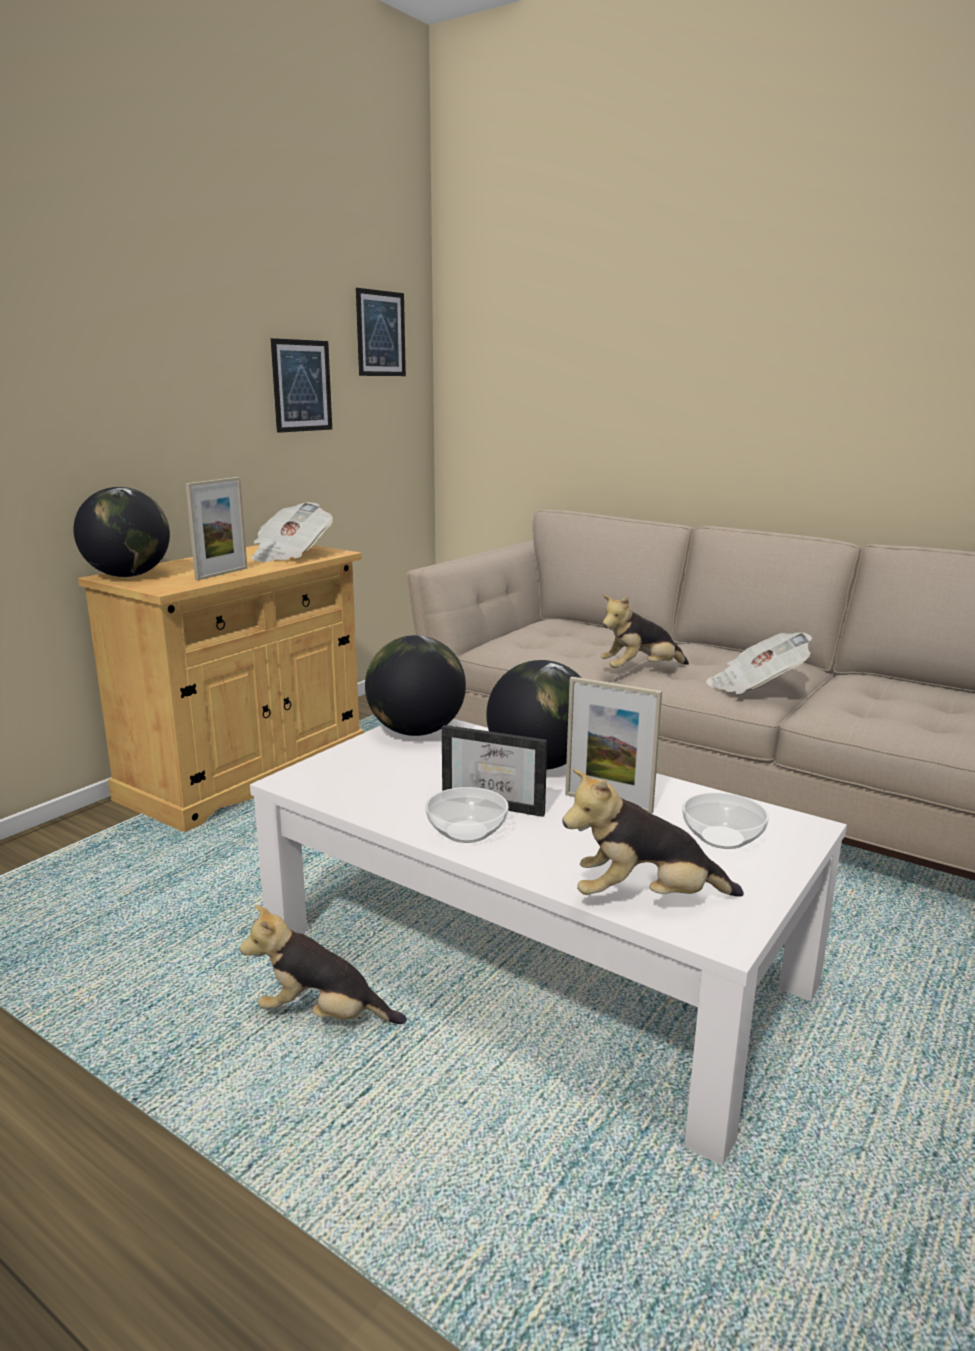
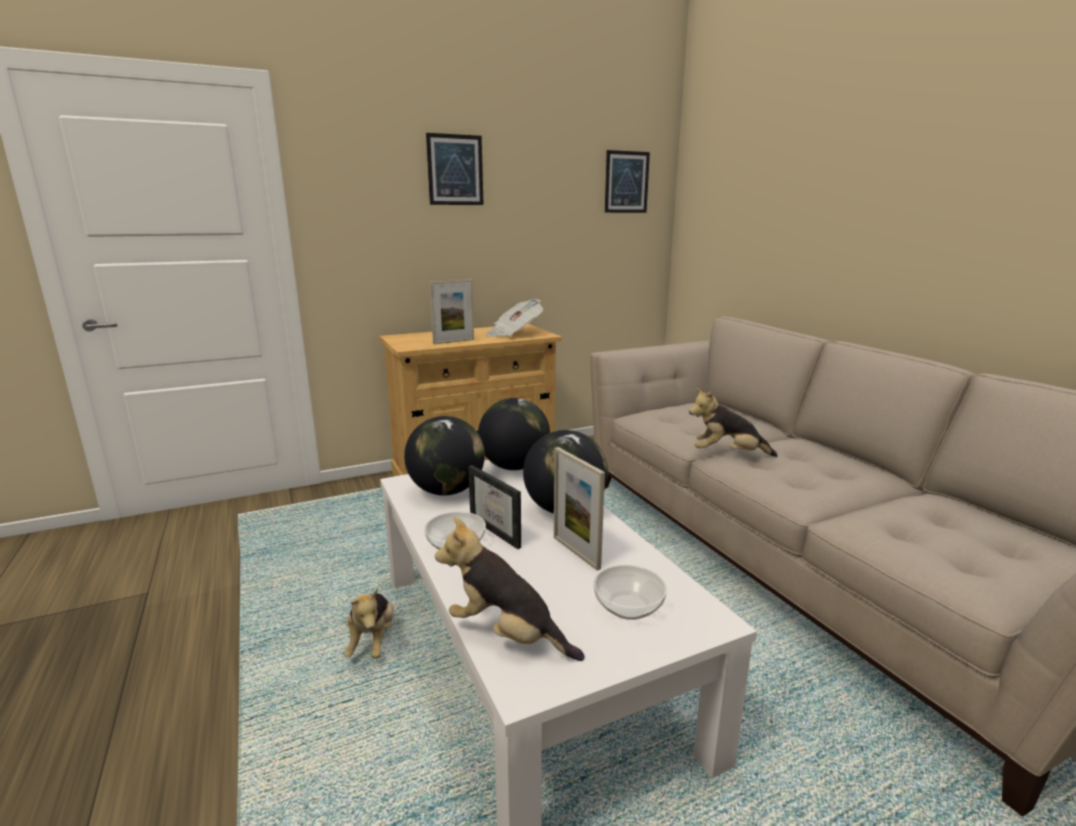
camera: 30 degrees right, 0 degrees up
(127, 576) = (404, 337): globe -> globe (446, 491)
(302, 386) = (555, 219): picture -> picture (455, 170)
(323, 1015) = (372, 641): plush toy -> plush toy turned 135 degrees counterclockwise
(755, 687) = (812, 487): newspaper -> none

